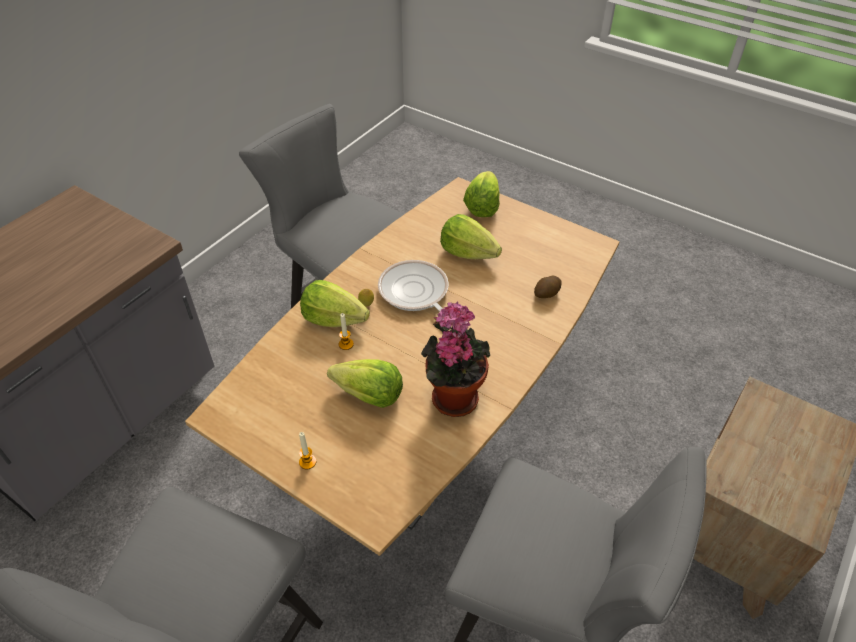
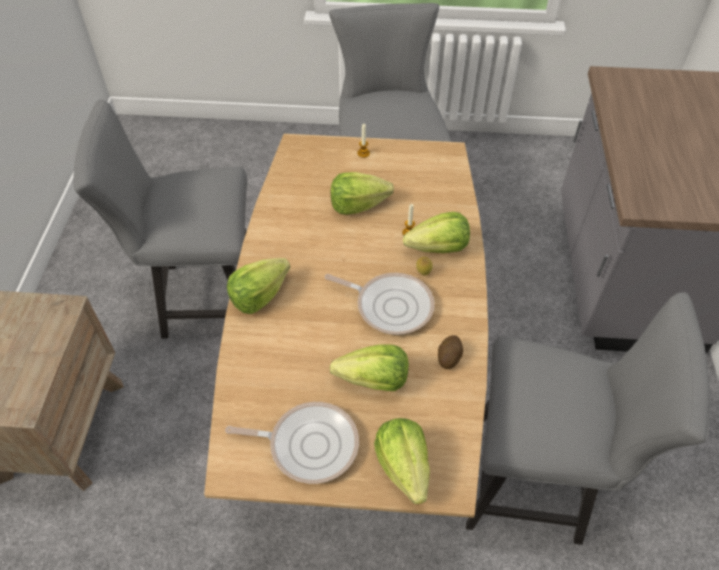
camera: 150 degrees right, 5 degrees up
(453, 395) = (295, 231): potted plant -> none
(522, 347) = (259, 296): none -> lettuce
(536, 238) = (308, 444): none -> frying pan
(546, 294) = (262, 365): potato -> potato (449, 357)

